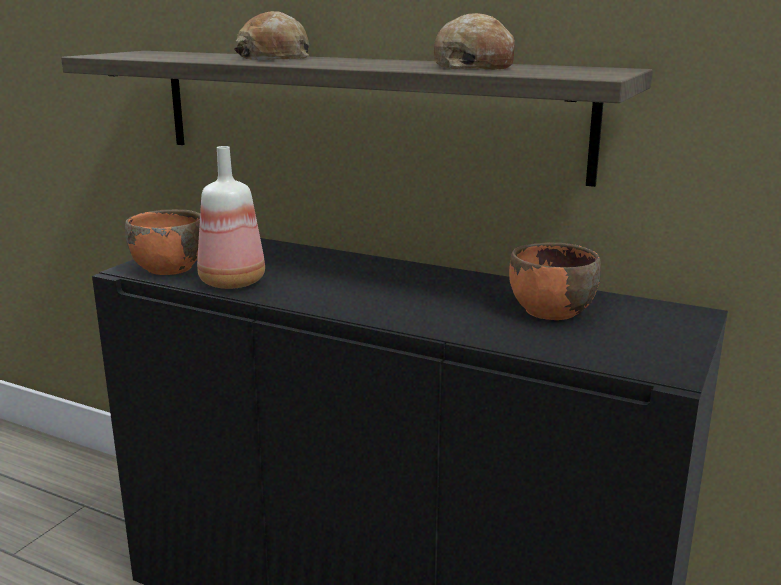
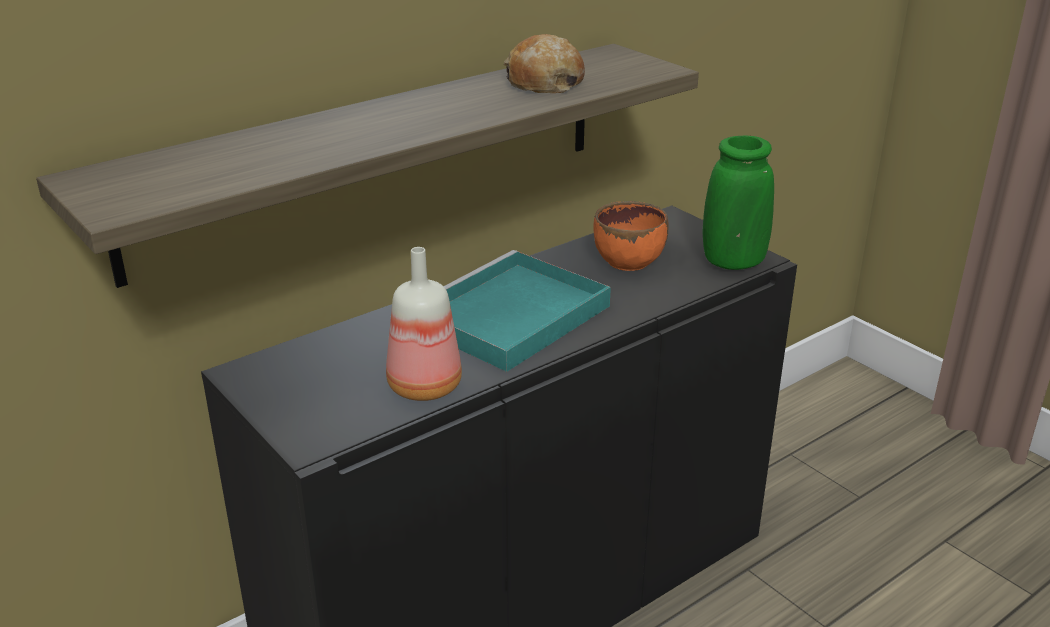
camera: 65 degrees left, 10 degrees up
(169, 268) = (334, 419): orange bowl -> none
(274, 57) = (323, 130): bread -> none
(372, 287) = (509, 317): none -> turquoise tray
(634, 359) = (733, 262): none -> green vase

